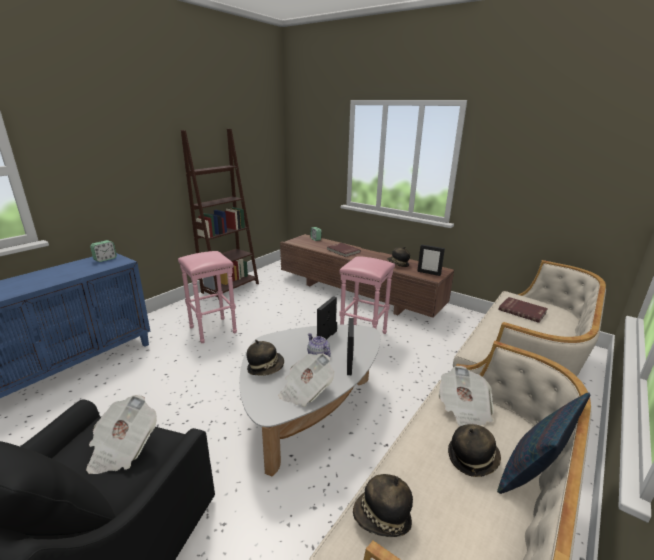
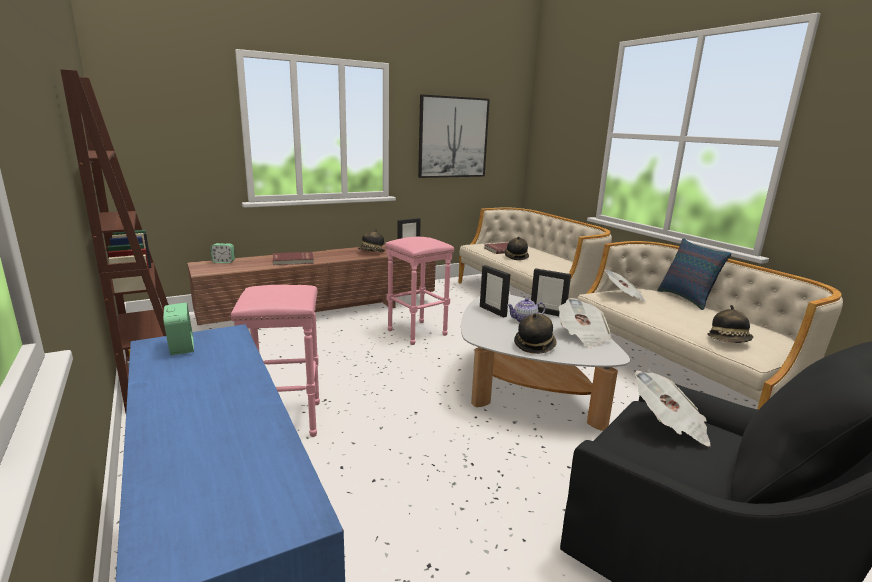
camera: 65 degrees left, 5 degrees down
(472, 458) = (673, 307): hat -> hat (516, 257)
(533, 176) = (453, 137): none -> picture

